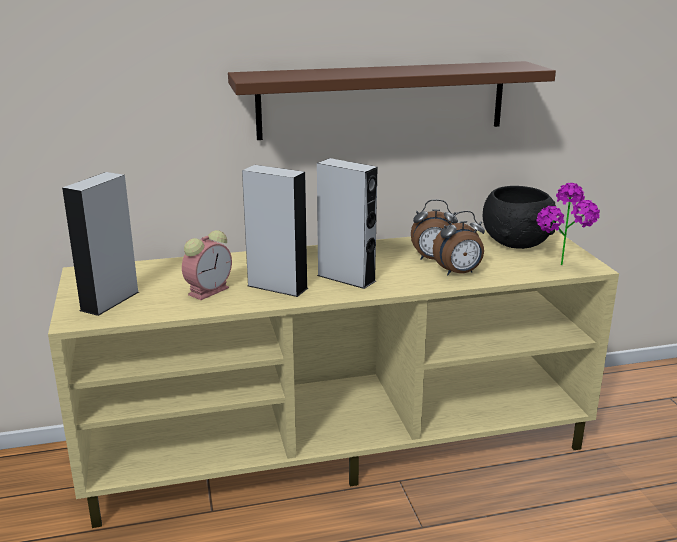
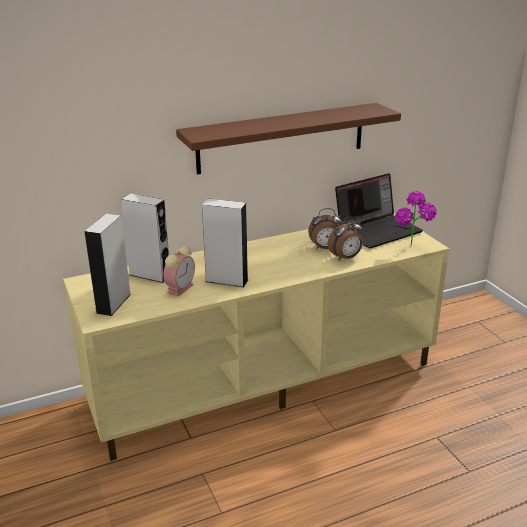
camera: 10 degrees left, 5 degrees up
(346, 278) = (271, 269): grey speaker -> grey speaker (150, 275)
(518, 243) = (378, 230): black bowl -> laptop

